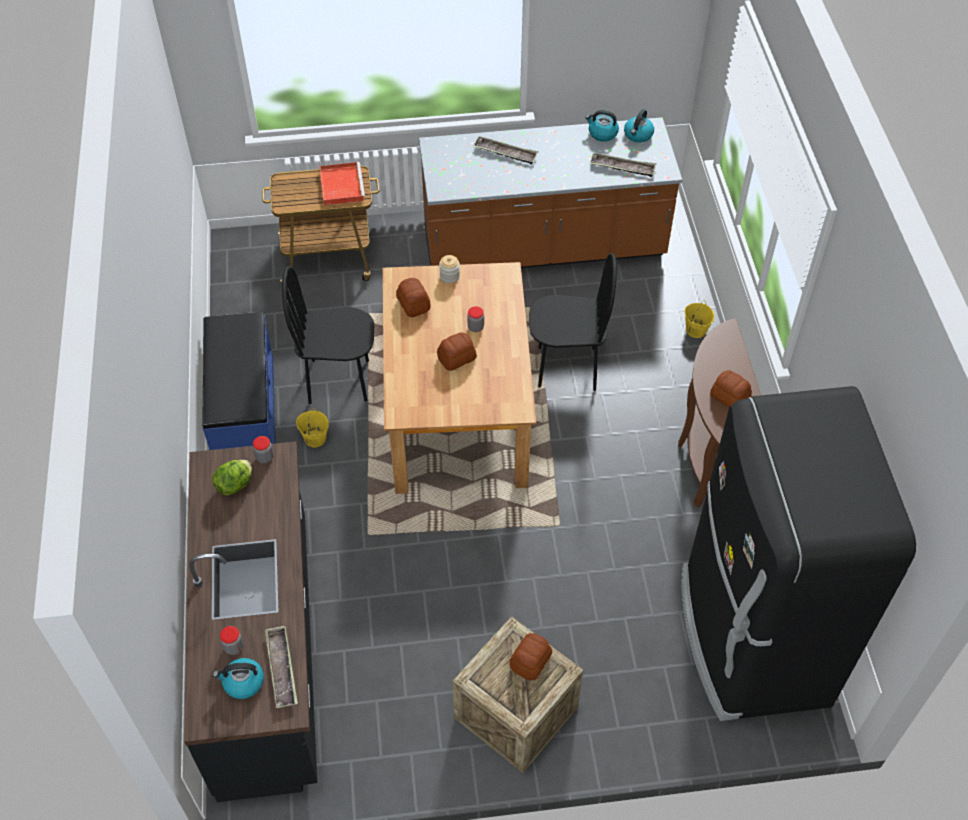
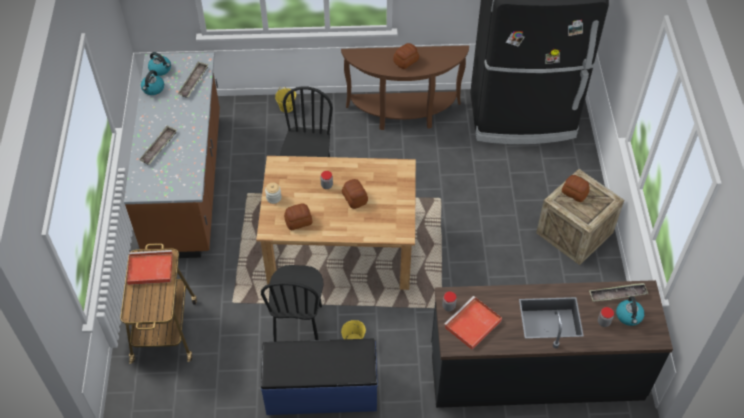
camera: 85 degrees left, 0 degrees up
(235, 484) = (472, 325): lettuce -> red tray

